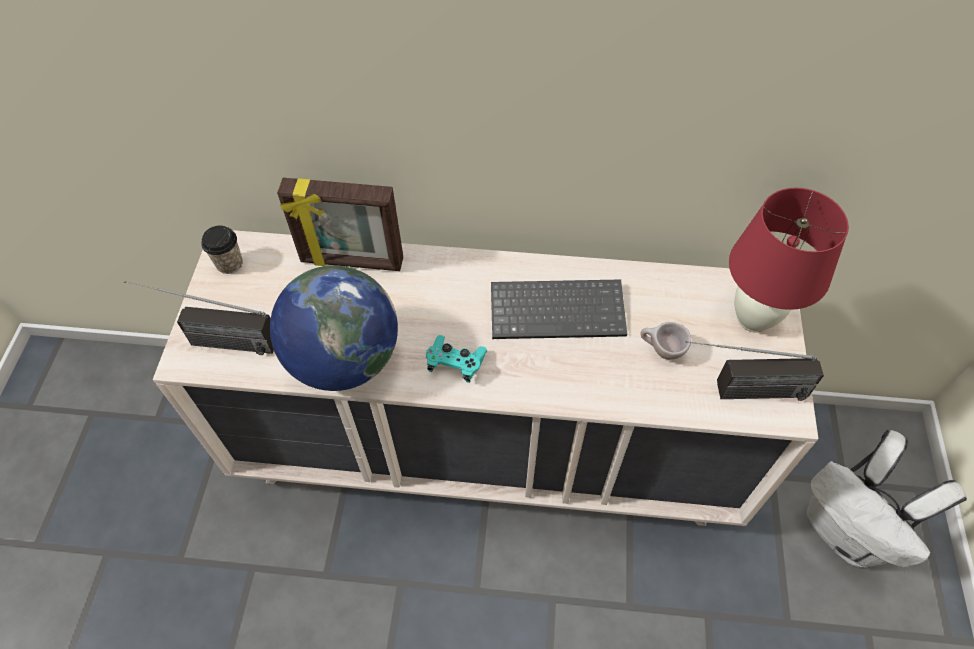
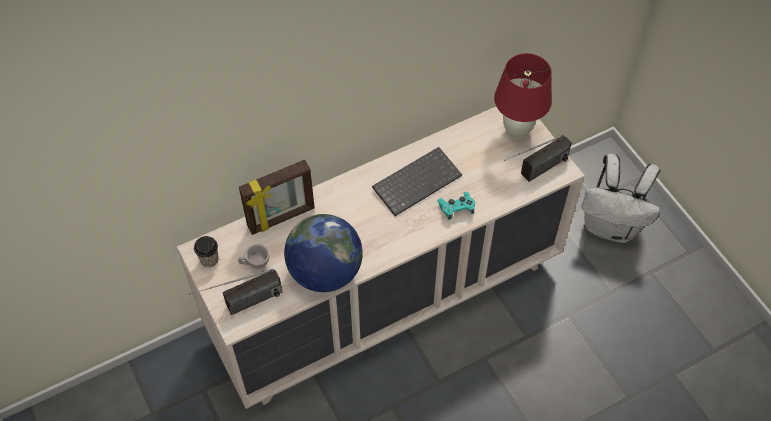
camera: 35 degrees left, 0 degrees up
(455, 363) = (386, 239): turquoise game controller -> turquoise game controller (456, 209)
(660, 351) = (484, 174): beige cup -> beige cup (255, 265)

